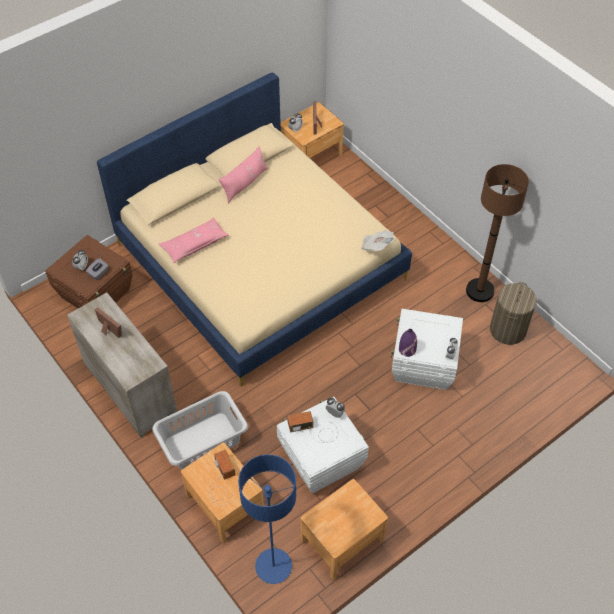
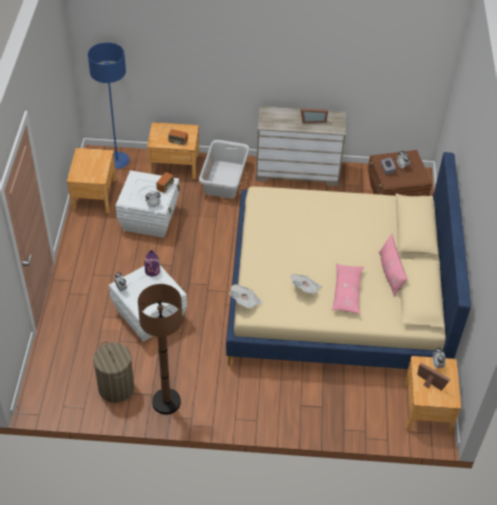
camera: 130 degrees right, 5 degrees down
(194, 244) = (355, 211): pink pillow -> pink pillow (347, 292)
(320, 220) = (305, 289): none -> newspaper

